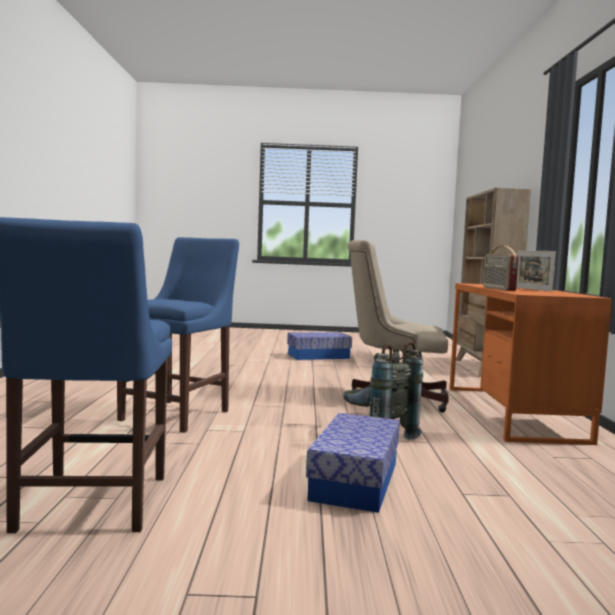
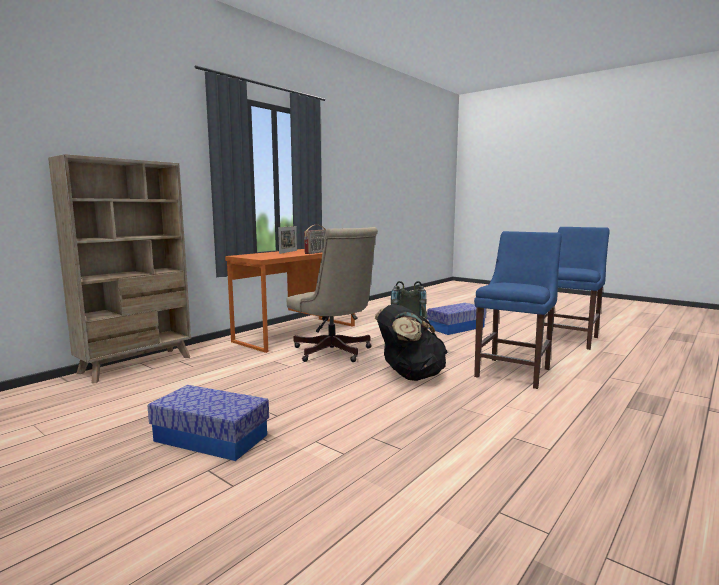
camera: 140 degrees left, 5 degrees up
(179, 414) = (514, 371): blue chair -> blue chair turned 150 degrees clockwise
(278, 393) = (409, 376): none -> black backpack

